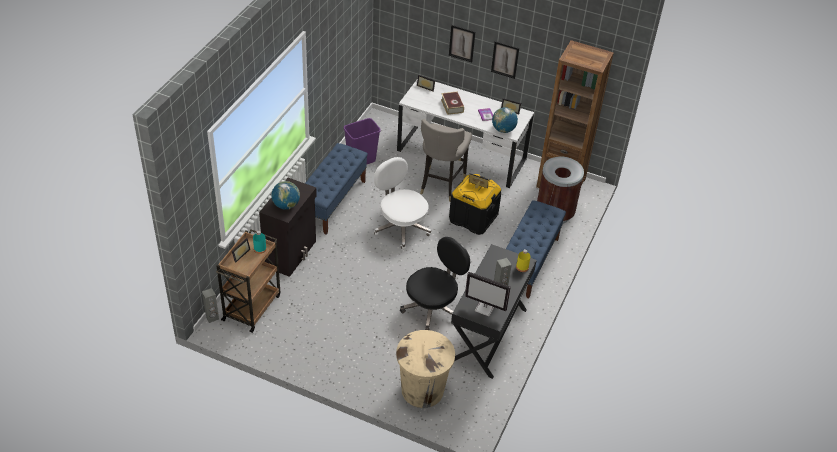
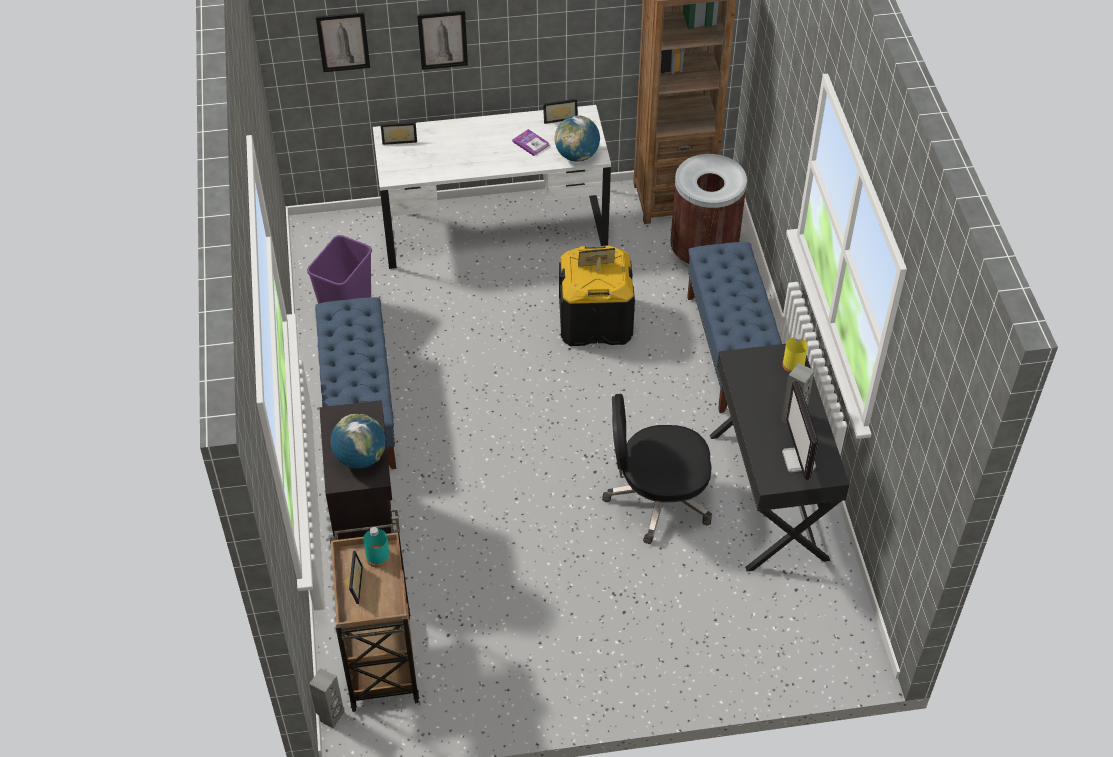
camera: 30 degrees left, 5 degrees up
(401, 227) = (501, 394): white office chair -> none
(422, 390) = (750, 638): beige trash can -> none
(433, 308) = (657, 499): black office chair -> black office chair turned 105 degrees counterclockwise
(441, 185) = (504, 292): grey stool -> none
(452, 106) = (467, 153): book -> none
(485, 308) = (799, 460): monitor -> monitor turned 90 degrees clockwise
(505, 59) = (528, 37): picture -> picture (343, 42)

